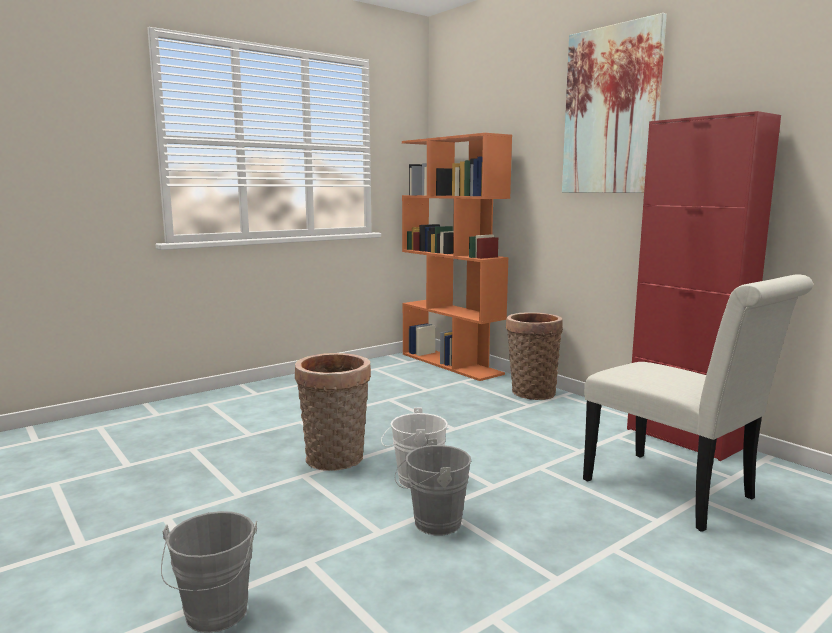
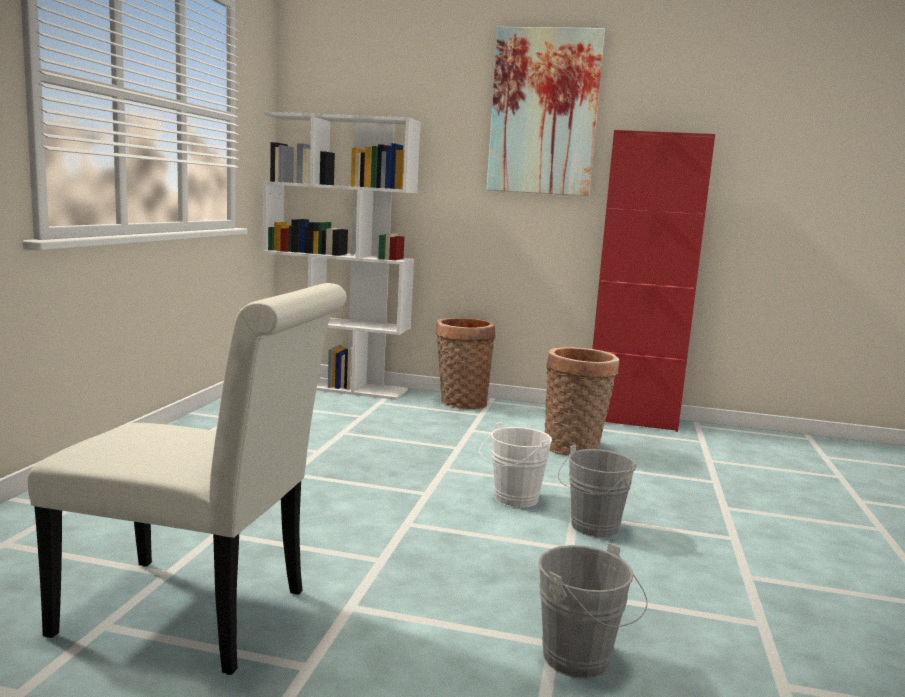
camera: 40 degrees left, 0 degrees up
(335, 461) = (410, 502): basket -> basket (574, 449)
(451, 364) = (336, 386): orange bookcase -> white bookcase
(677, 493) = (693, 460): white chair -> white chair (198, 616)

